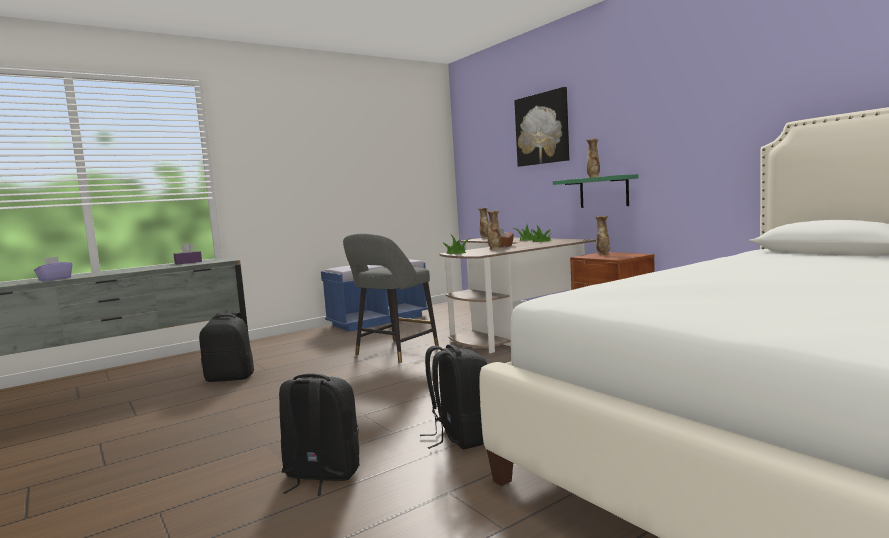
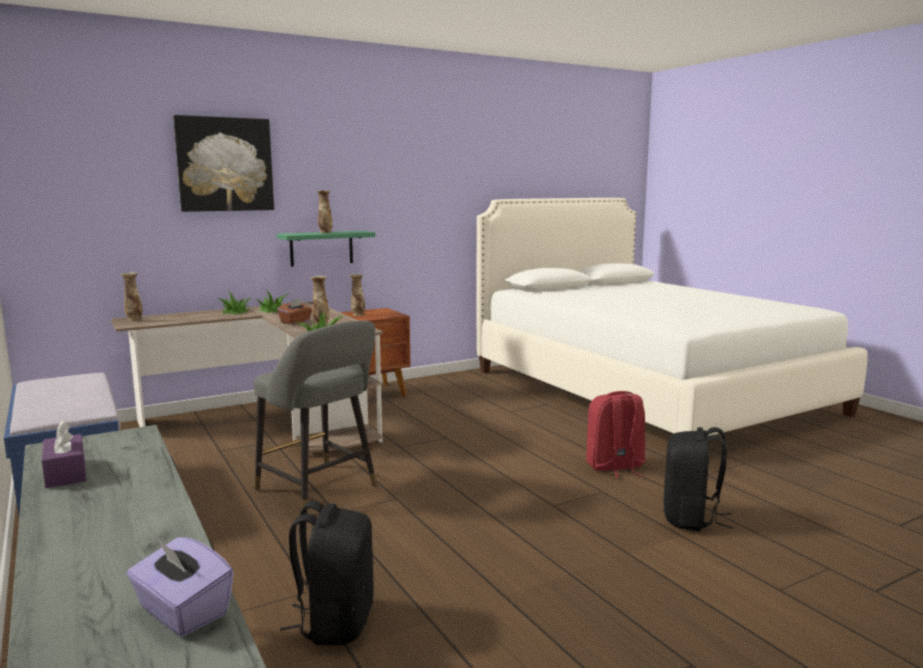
camera: 85 degrees left, 5 degrees up
(460, 437) = (615, 467): black backpack -> red backpack

